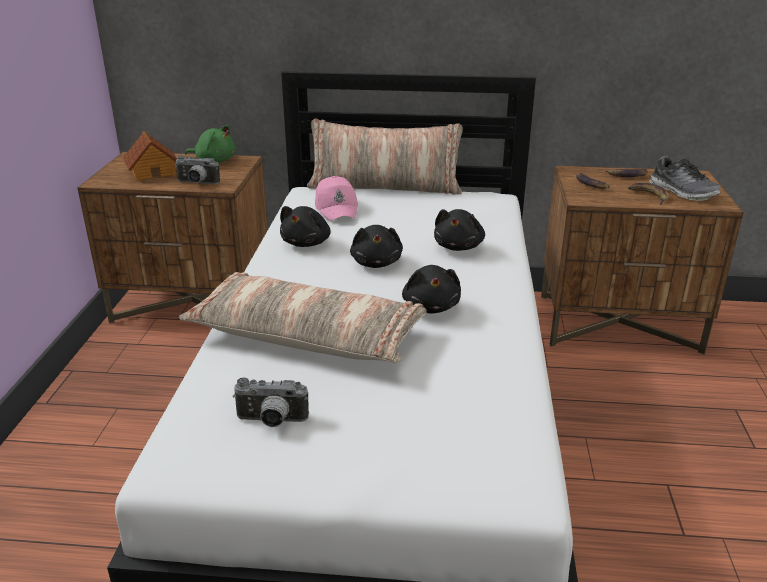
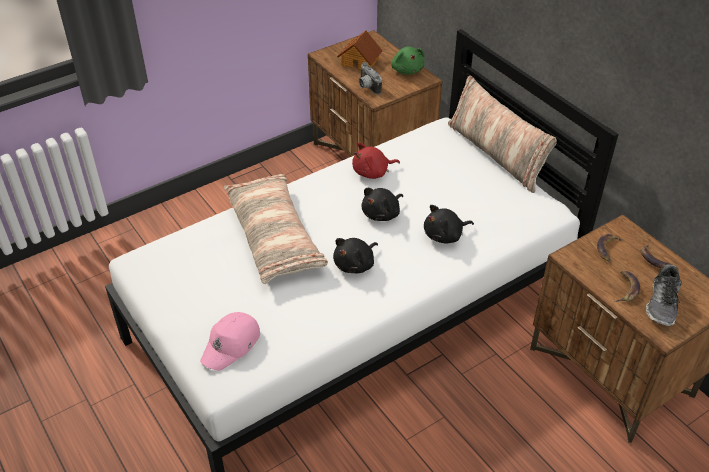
camera: 50 degrees right, 15 degrees up
(271, 422) = (193, 271): camera -> none
(307, 243) = (372, 172): black plush toy -> red plush toy
(337, 208) = (433, 154): pink cap -> pink cap (231, 345)

